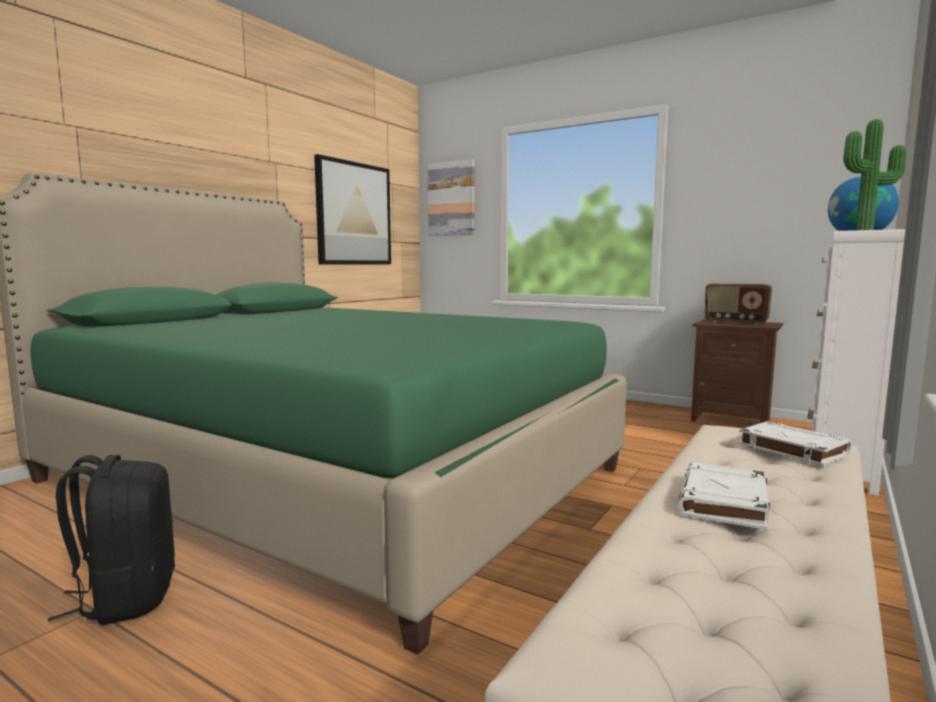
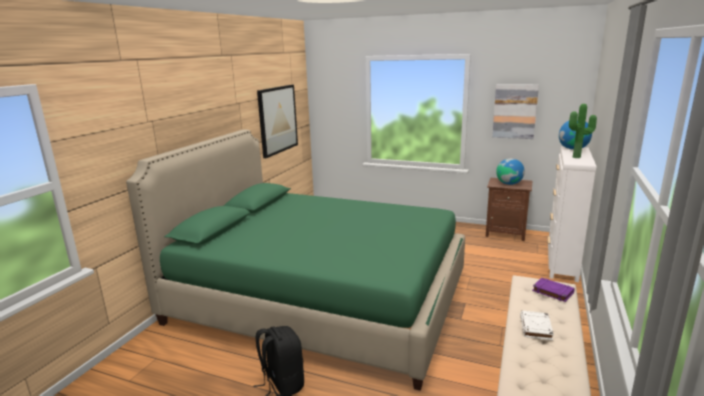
camera: 10 degrees left, 10 degrees up
(451, 198) = (331, 98): picture -> picture (515, 111)
(736, 323) = (509, 184): radio -> globe
(791, 449) = (552, 291): white book -> purple book

